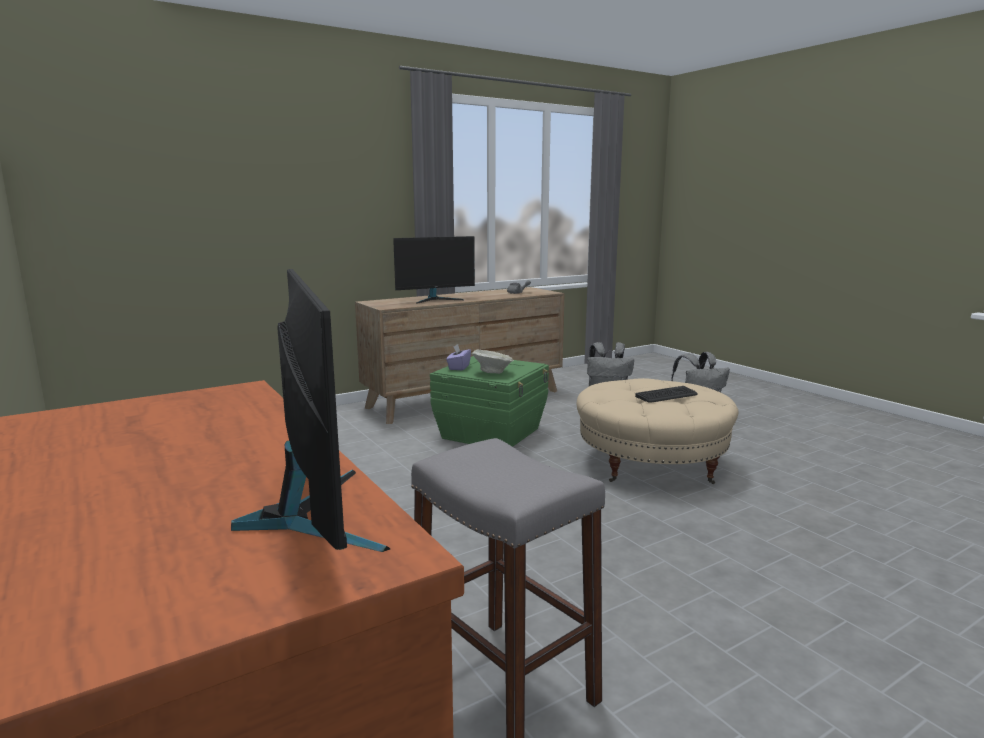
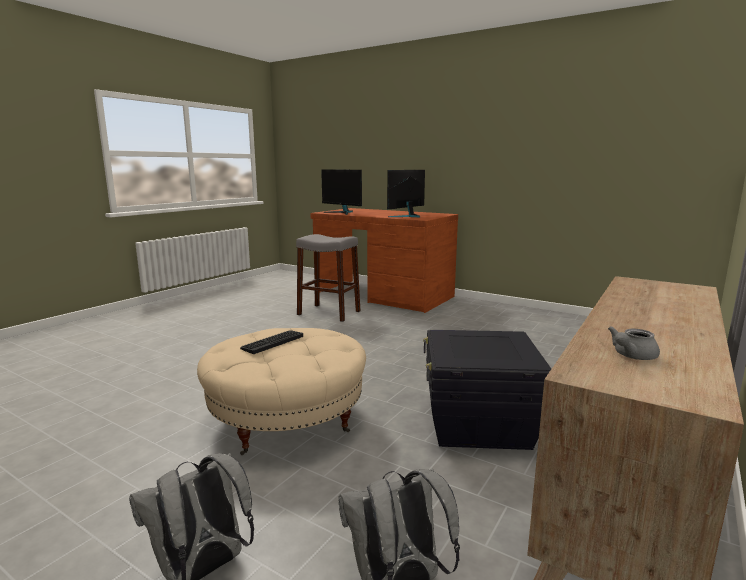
camera: 155 degrees right, 0 degrees up
(435, 299) = (653, 304): monitor -> monitor (407, 216)
(458, 367) = (514, 341): purple tissue box -> none
(492, 433) = (478, 424): green storage box -> black storage box
(493, 373) = (466, 339): beige bowl -> none

